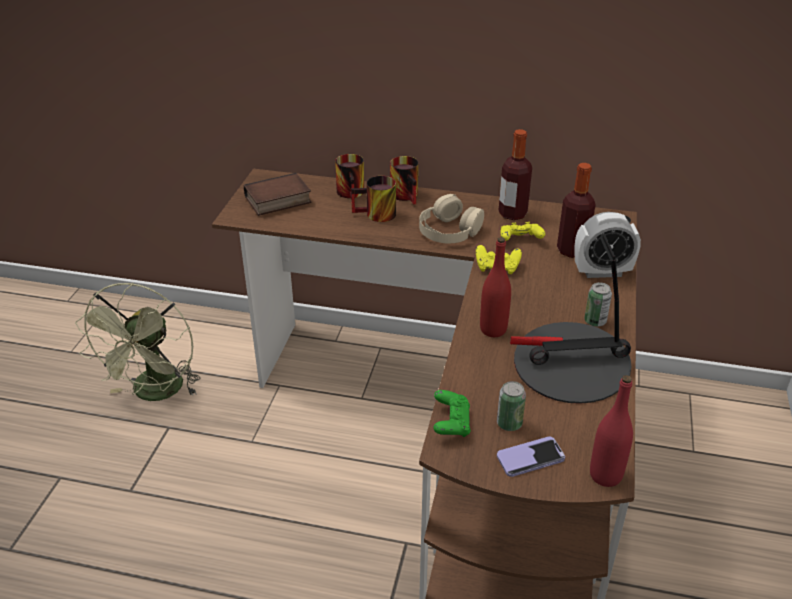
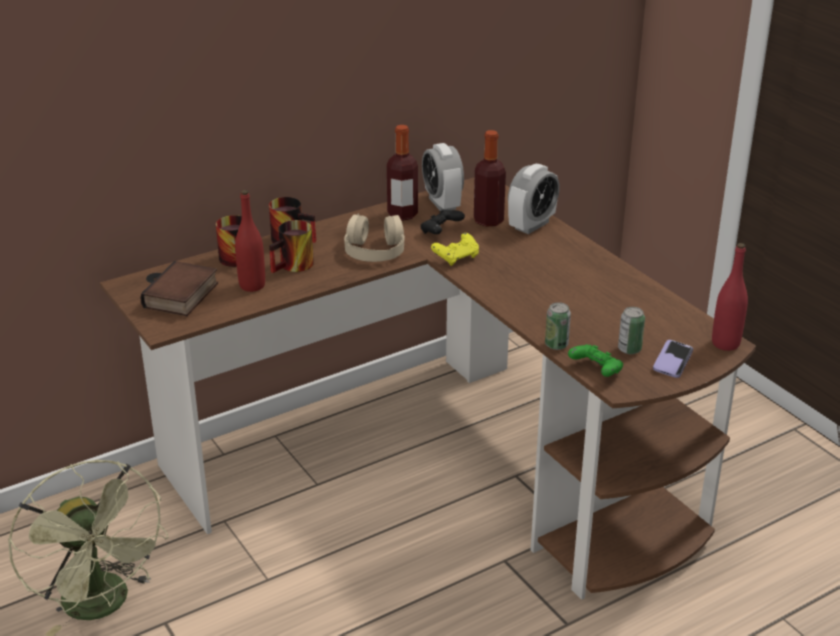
camera: 45 degrees left, 5 degrees down
(493, 329) = (524, 300): red bottle -> red bottle (252, 285)
(520, 240) = (441, 231): yellow game controller -> black game controller
(557, 219) = (442, 203): none -> alarm clock
(571, 366) = (608, 294): table lamp -> none
(595, 321) = (578, 259): can -> can (556, 345)

